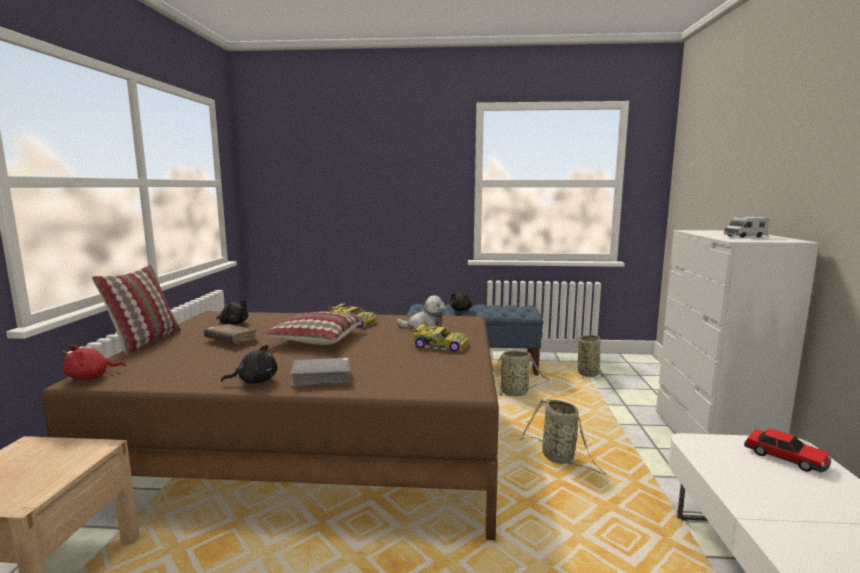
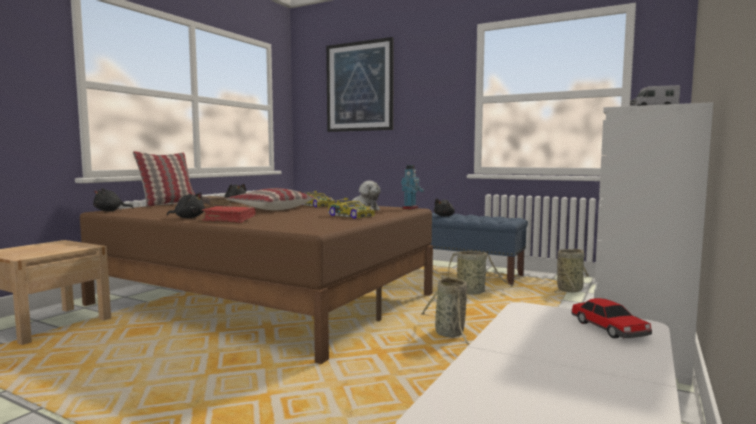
camera: 25 degrees right, 5 degrees down
(91, 377) = (110, 211): red plush toy -> black plush toy
(321, 379) = (229, 220): grey book -> red book
(334, 159) = (359, 86): none -> picture
(465, 318) = (410, 208): none -> toy robot

